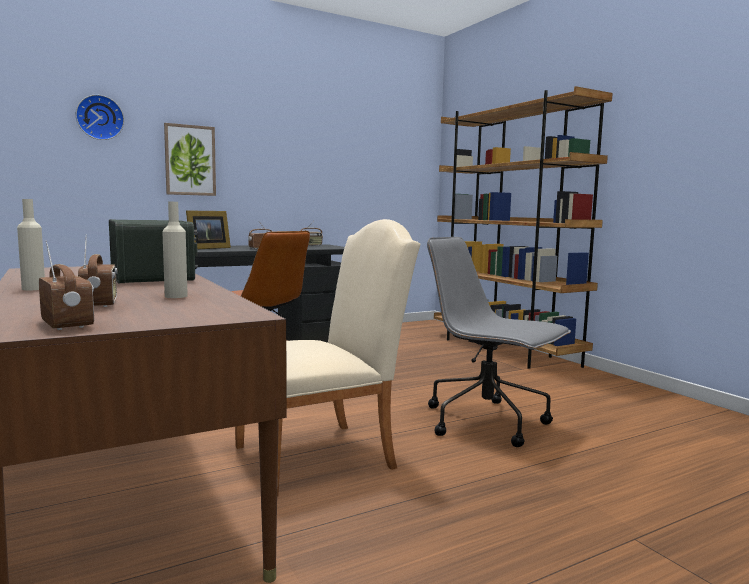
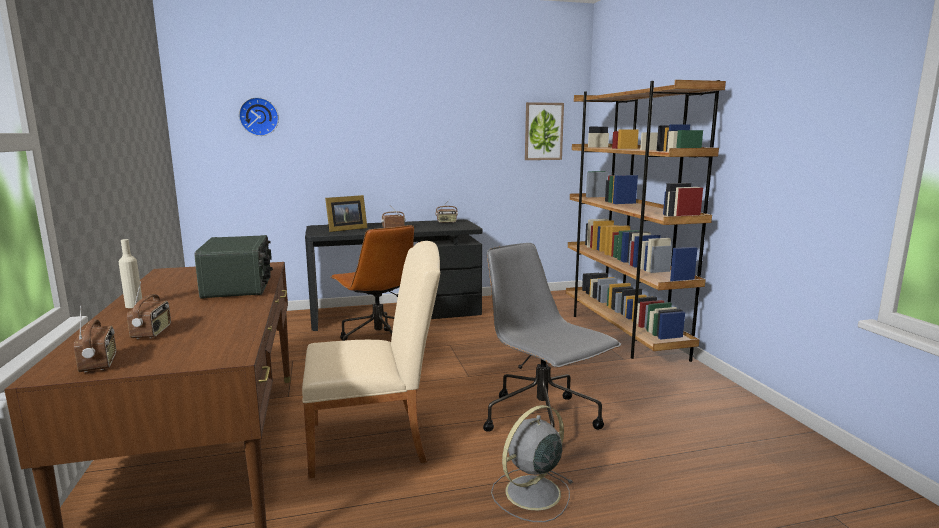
camera: 15 degrees right, 5 degrees up
(176, 296) = (217, 323): beige bottle -> none
(190, 160) = (337, 148): picture -> picture (543, 131)
(528, 483) = (531, 493): none -> grey fan

